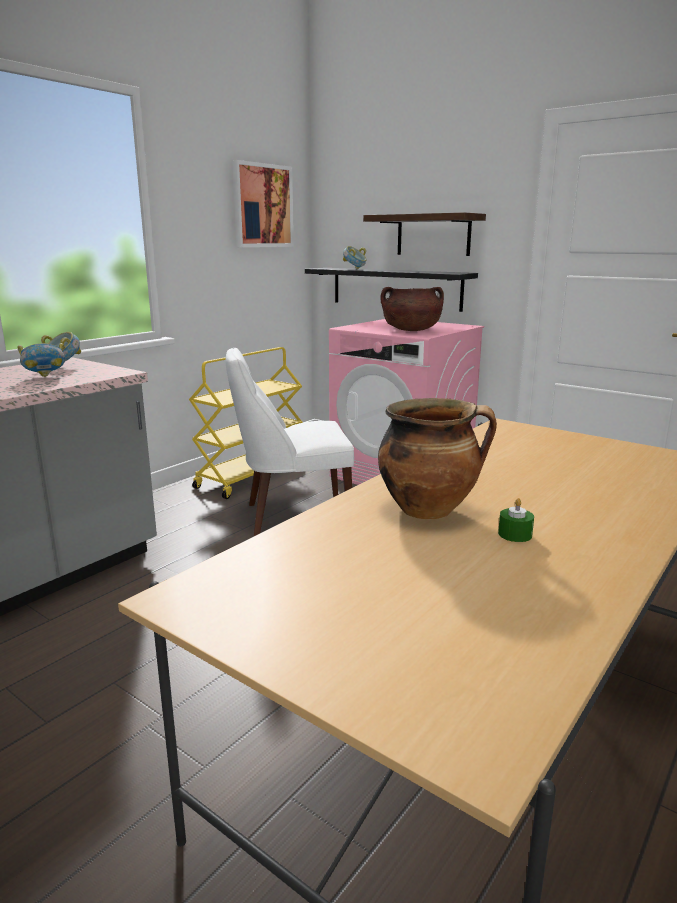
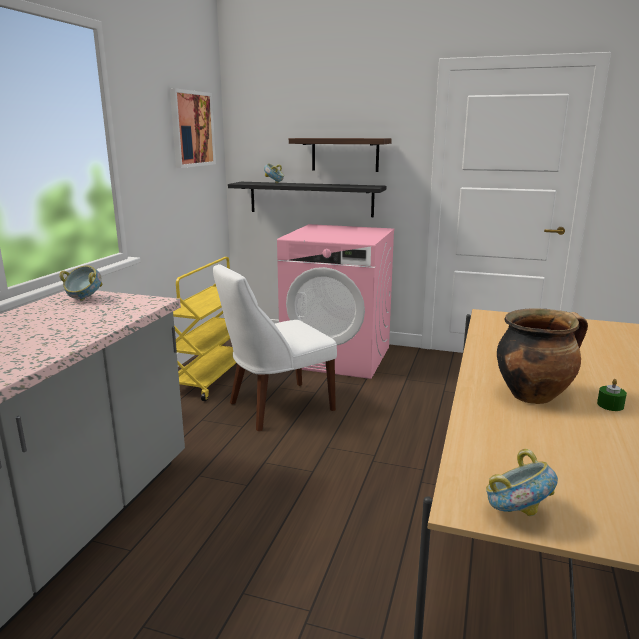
camera: 20 degrees left, 0 degrees up
(45, 377) = (90, 314): bowl -> bowl (516, 513)
(411, 330) = (348, 236): brown cooking pot -> none

